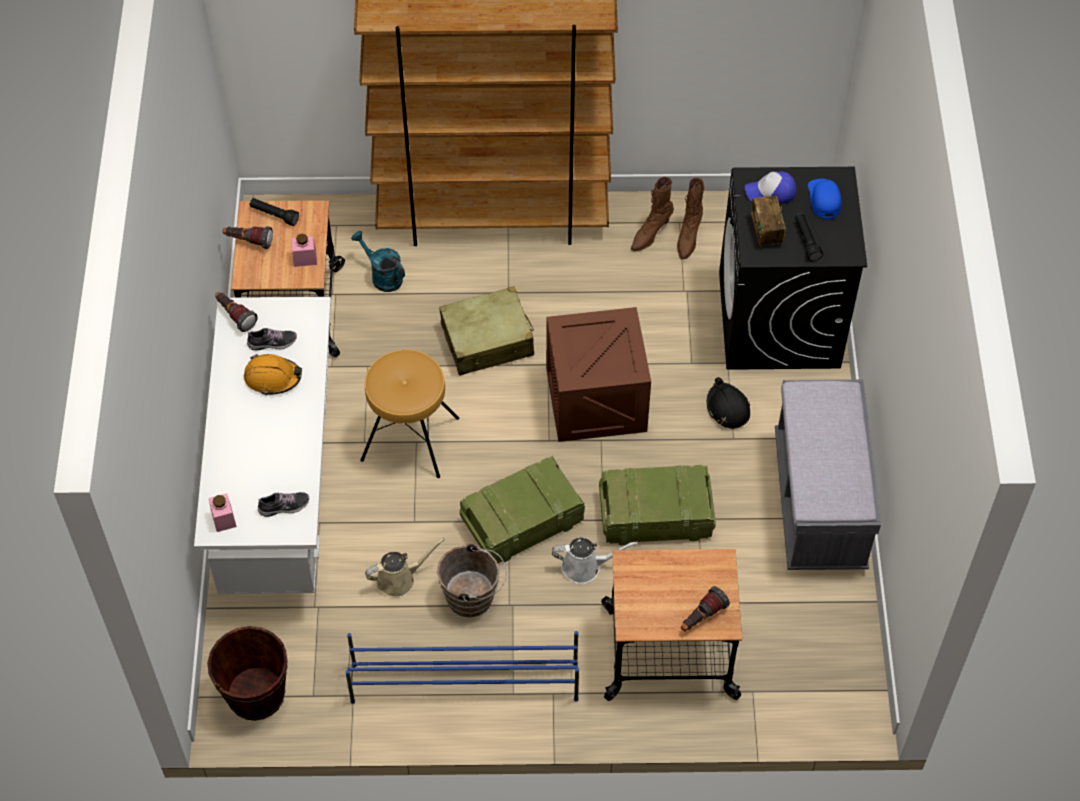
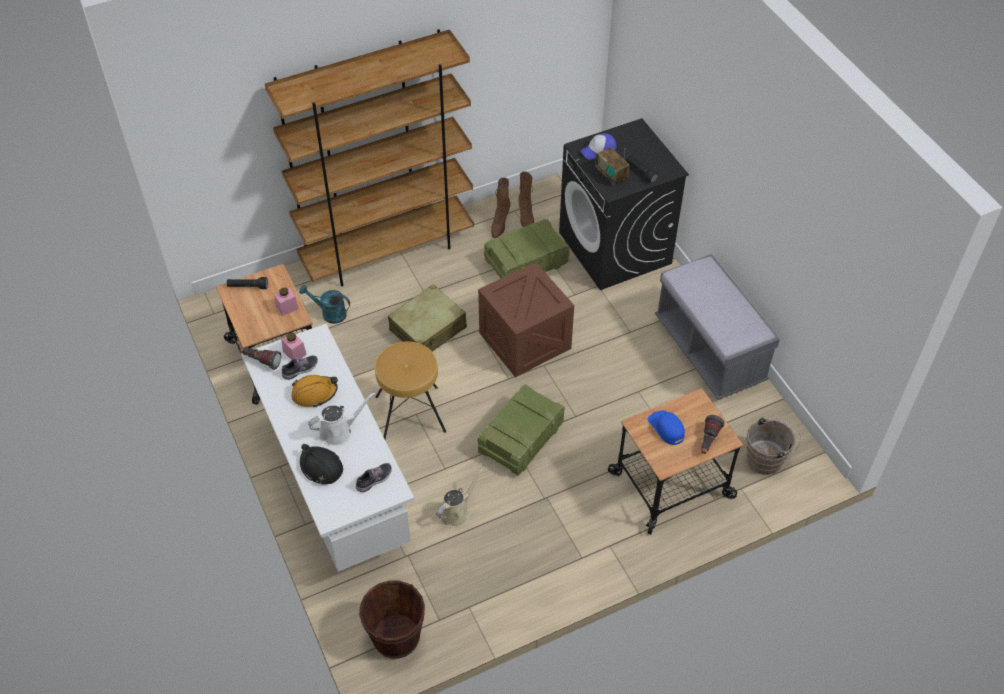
camera: 25 degrees left, 5 degrees down
(223, 518) = (333, 506): pink jar -> pink jar (294, 353)
(248, 241) = (238, 311): flashlight -> none
(463, 681) = (542, 564): blue shoe rack -> none
(473, 597) = (516, 503): brown bucket -> brown bucket (767, 459)
(585, 566) = (581, 452): white watering can -> white watering can (339, 431)
(654, 516) = (608, 400): crate -> crate (525, 264)
(727, 408) = (615, 314): black hard hat -> black hard hat (321, 467)
(824, 199) = (635, 143): blue cap -> blue cap (666, 428)

